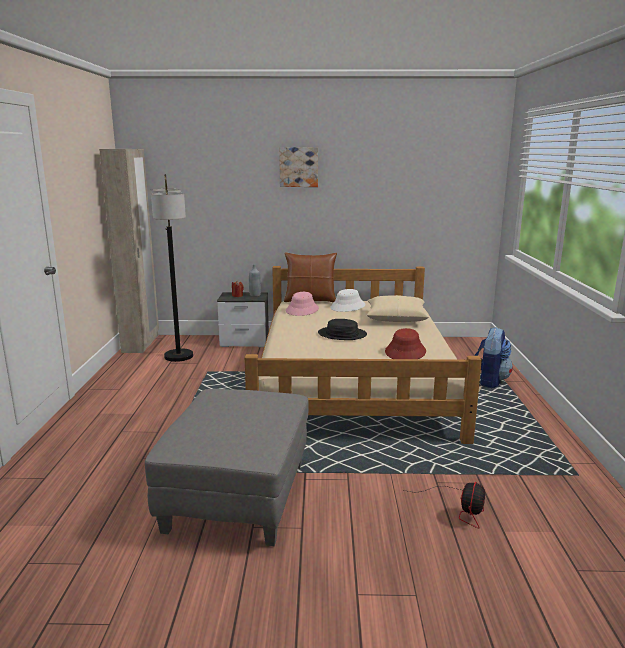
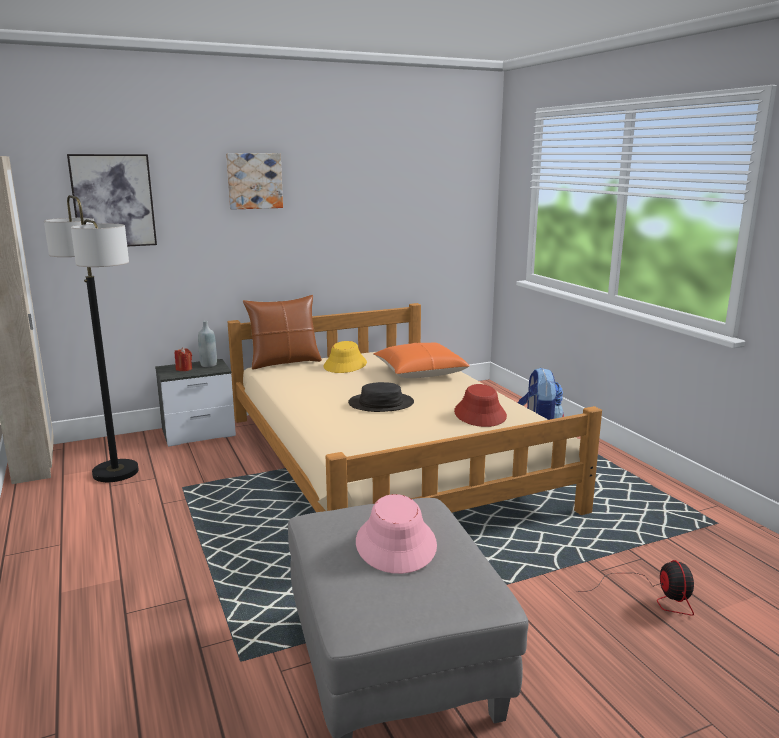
camera: 25 degrees left, 0 degrees up
(203, 178) = (113, 201): none -> picture
(302, 310) = (292, 377): pink hat -> pink hat (396, 544)
(348, 307) = (345, 365): white hat -> yellow hat
(396, 318) = (420, 372): beige pillow -> orange pillow

